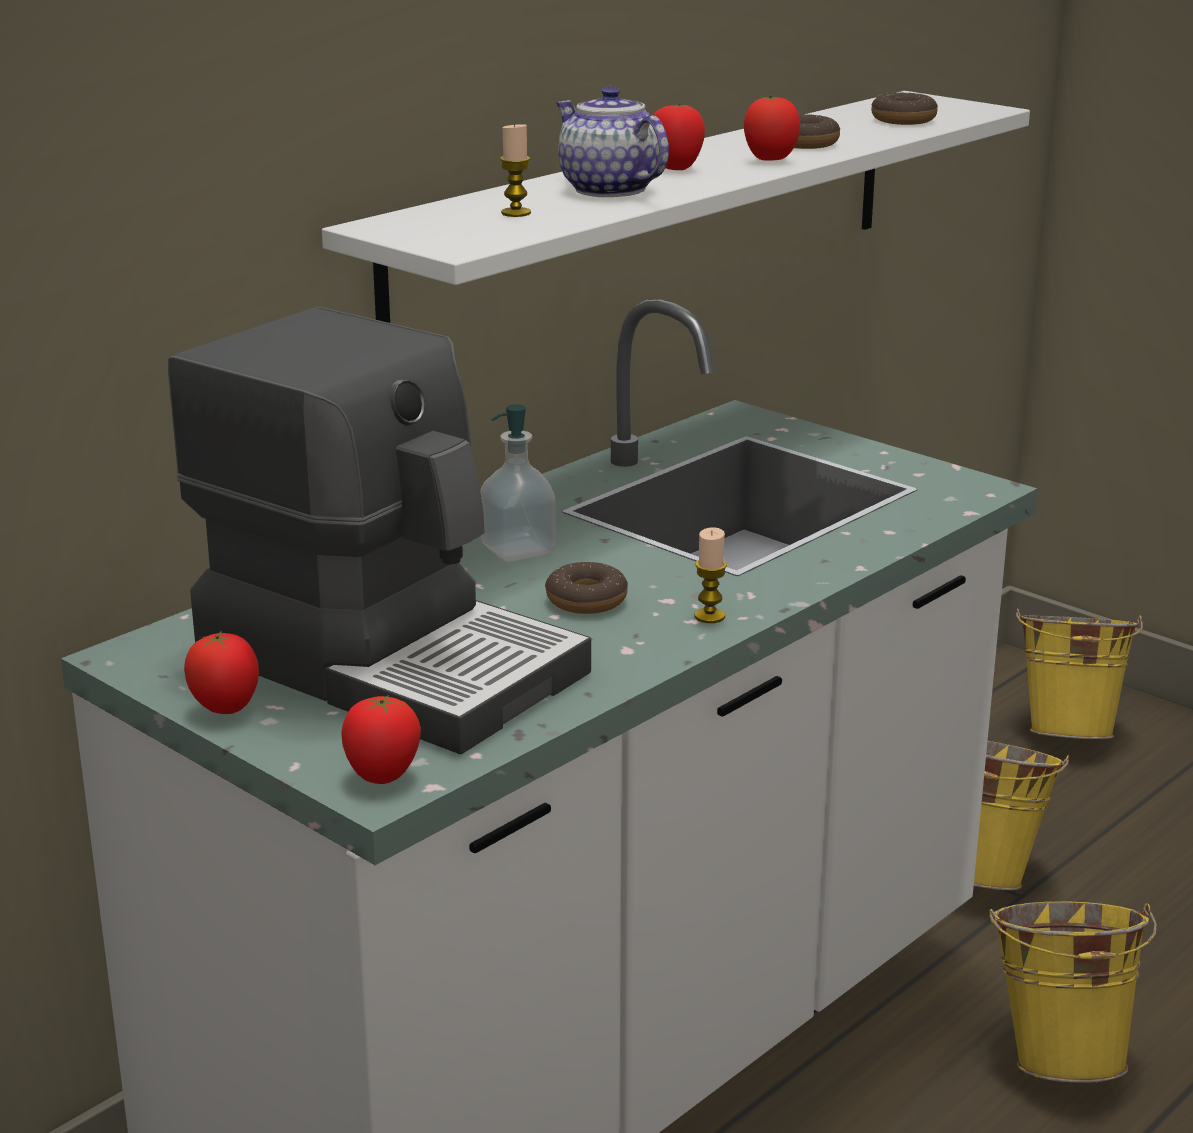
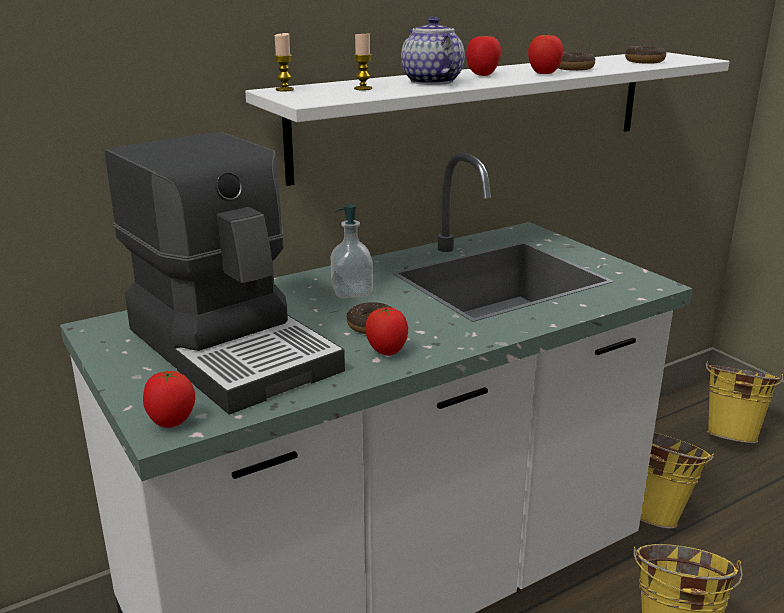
camera: 15 degrees right, 0 degrees up
(226, 709) = (119, 366): tomato -> tomato (387, 352)
(709, 616) = (440, 344): candle -> candle (284, 90)

